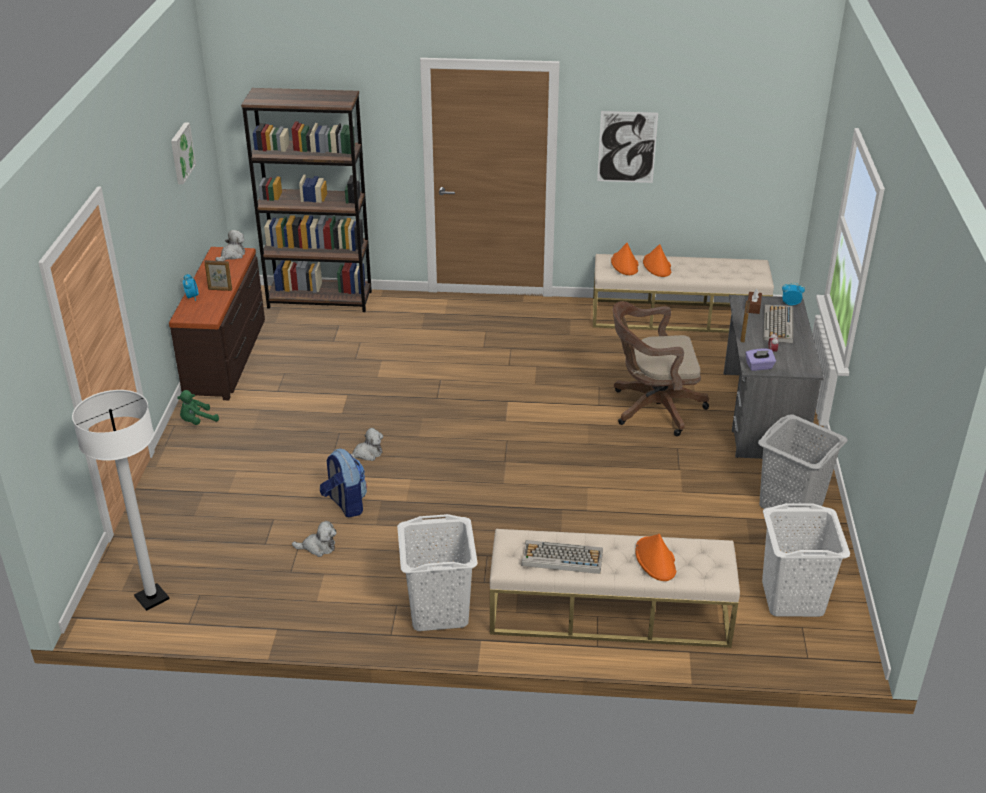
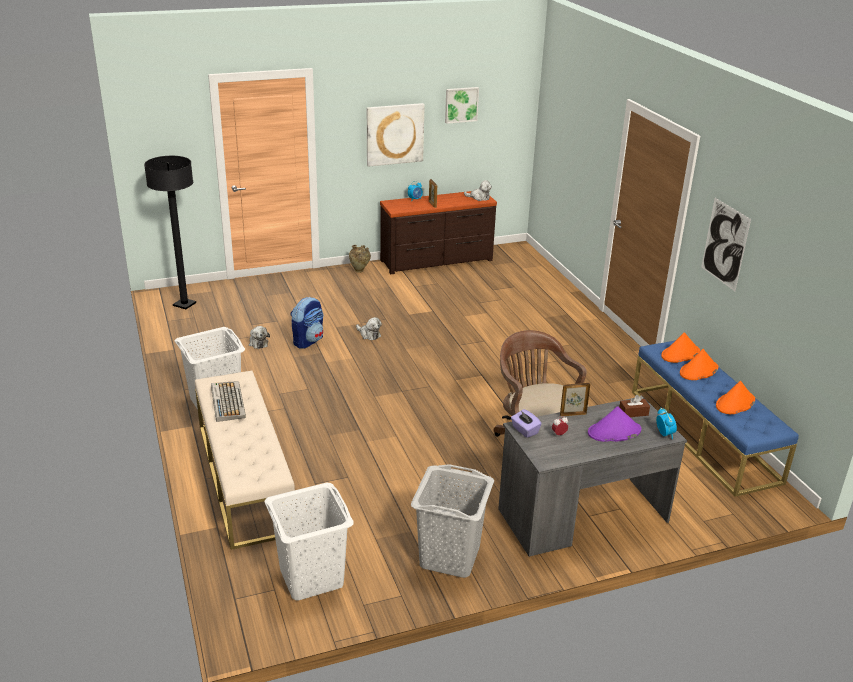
camera: 65 degrees right, 5 degrees down
(152, 598) = (184, 304): white floor lamp -> black floor lamp
(157, 227) = (394, 134): none -> picture
(197, 421) = (359, 271): green plush toy -> beige vase
(320, 299) = (539, 272): brown bookcase -> none
(655, 560) = (244, 444): orange hat -> orange hat (735, 403)
(678, 316) = (703, 435): beige bench -> blue bench
(778, 325) = (614, 432): keyboard -> purple hat

